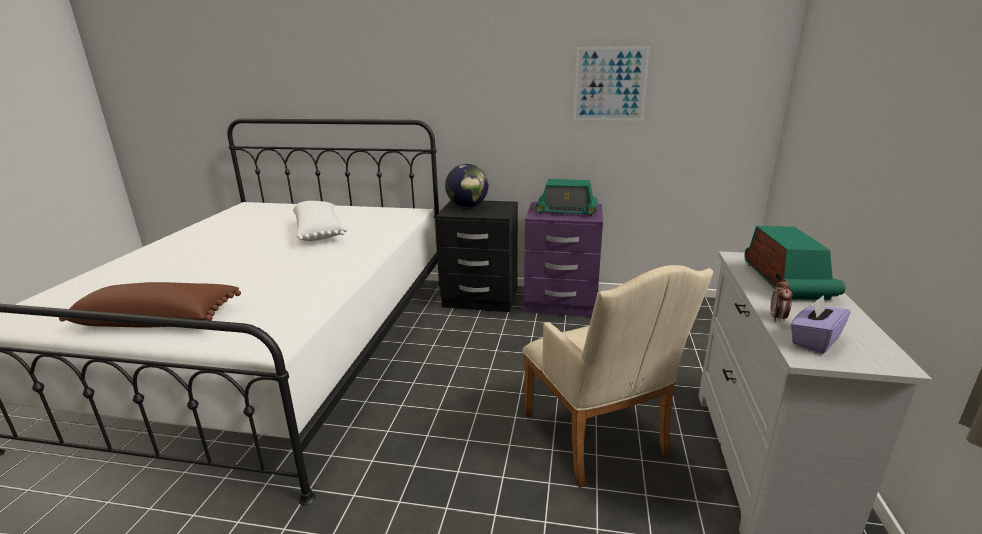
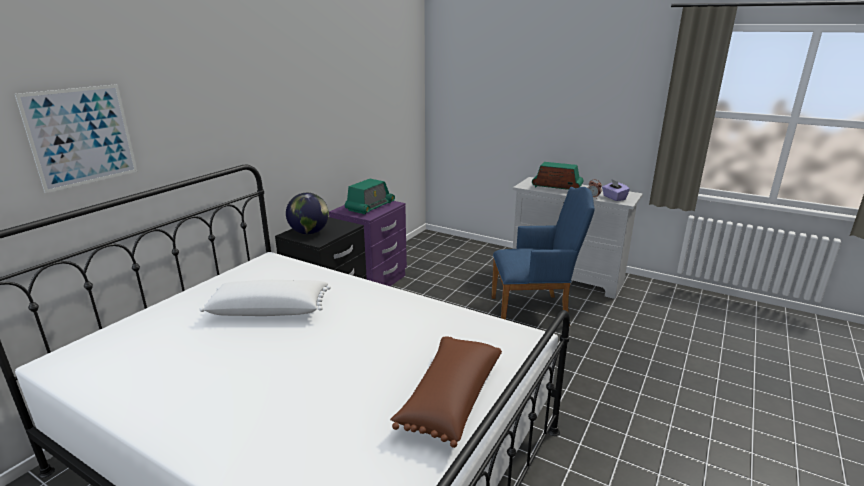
camera: 70 degrees left, 0 degrees up
(598, 440) = (535, 311): beige armchair -> blue armchair
(610, 84) = (358, 102): picture -> picture (82, 136)

